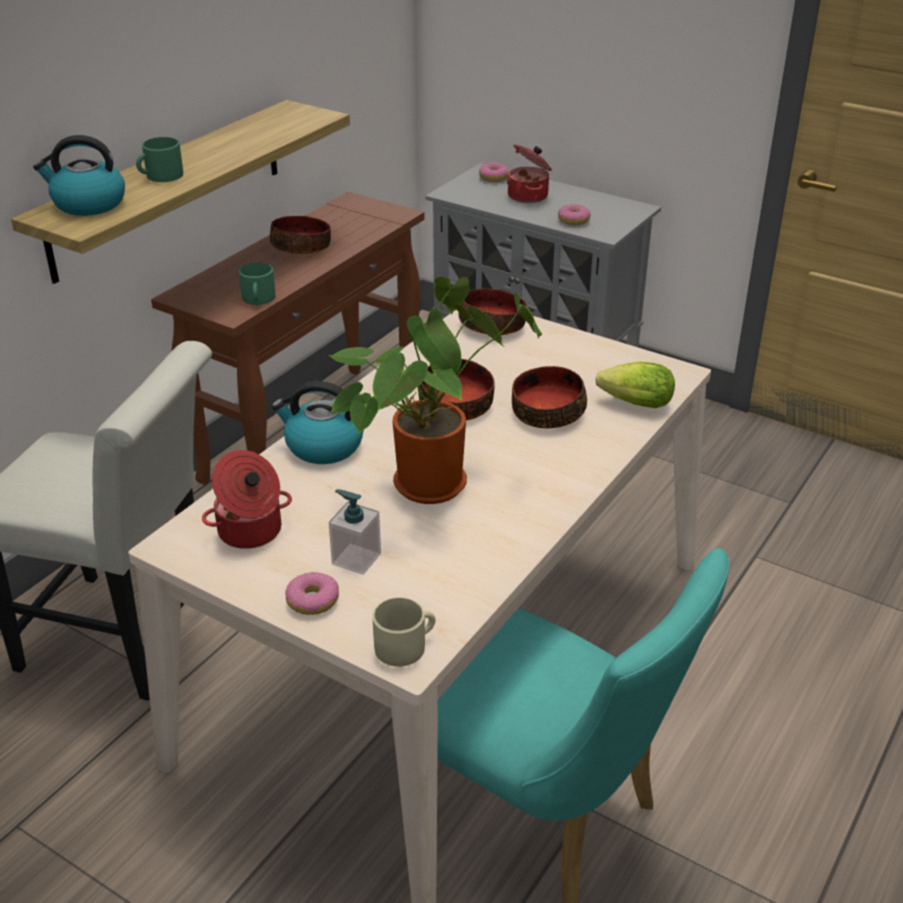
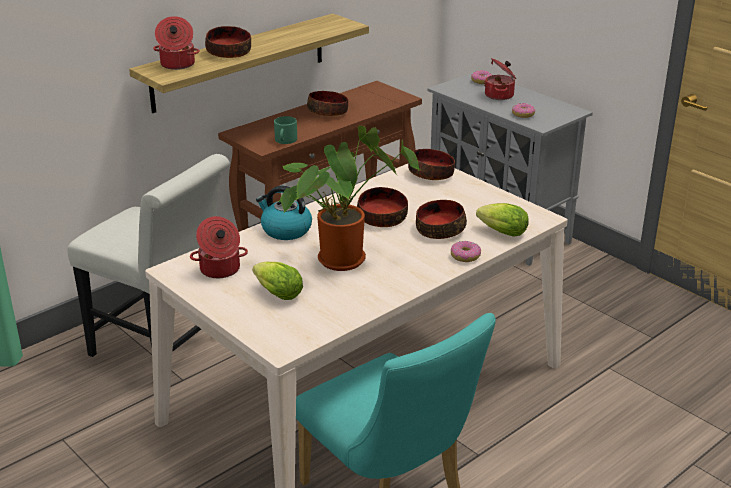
camera: 15 degrees right, 5 degrees down
(88, 204) = (177, 65): kettle -> cooking pot
(160, 176) = (228, 52): green mug -> bowl
(312, 601) = (239, 311): donut -> donut (465, 256)
(356, 559) = (276, 293): soap dispenser -> lettuce
(406, 646) = (283, 342): beige mug -> none

